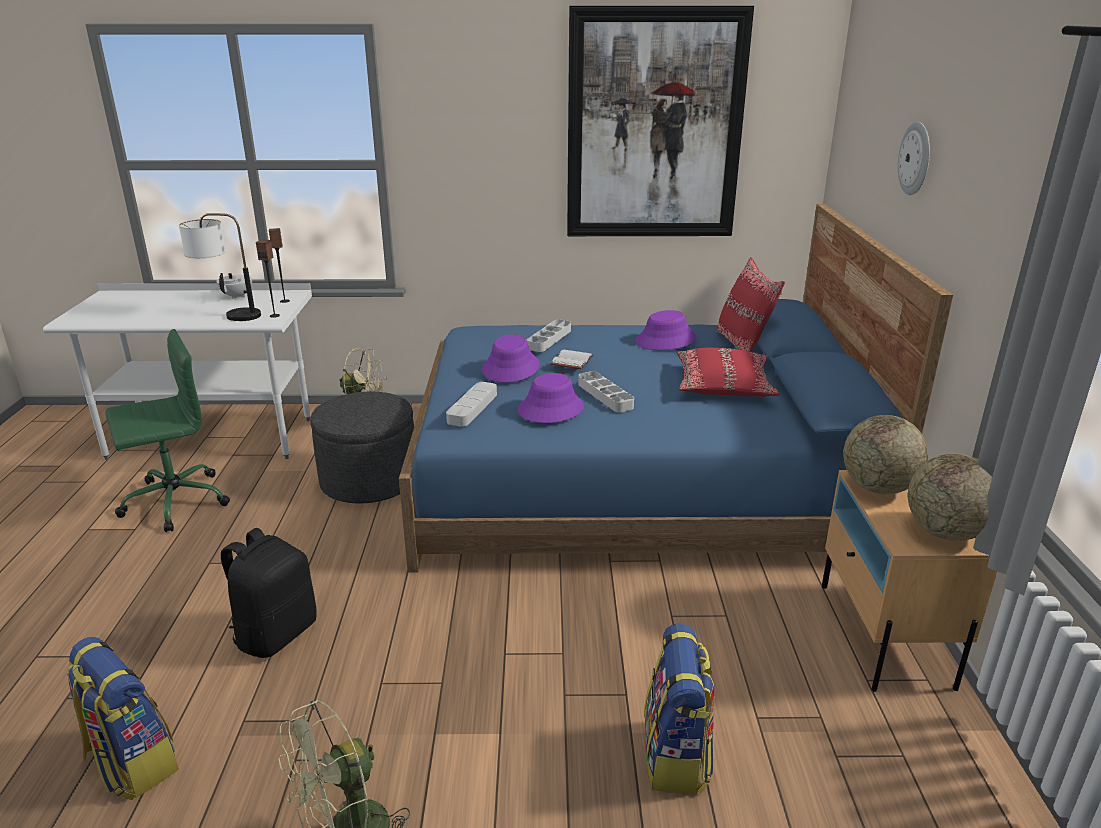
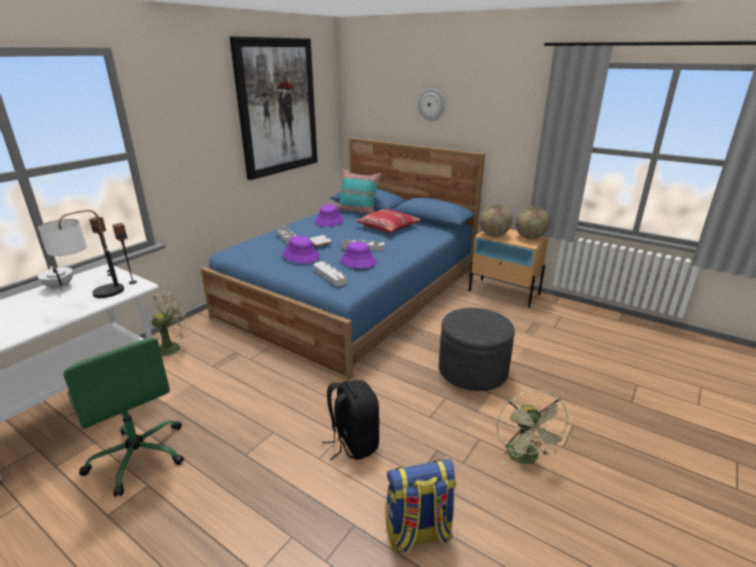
camera: 55 degrees left, 0 degrees up
(173, 501) = (138, 455): green office chair -> green office chair turned 135 degrees clockwise
(369, 480) = (241, 365): grey ottoman -> grey ottoman (472, 371)
(676, 757) = (533, 357): backpack -> none
(743, 345) = (358, 212): red pillow -> turquoise pillow

